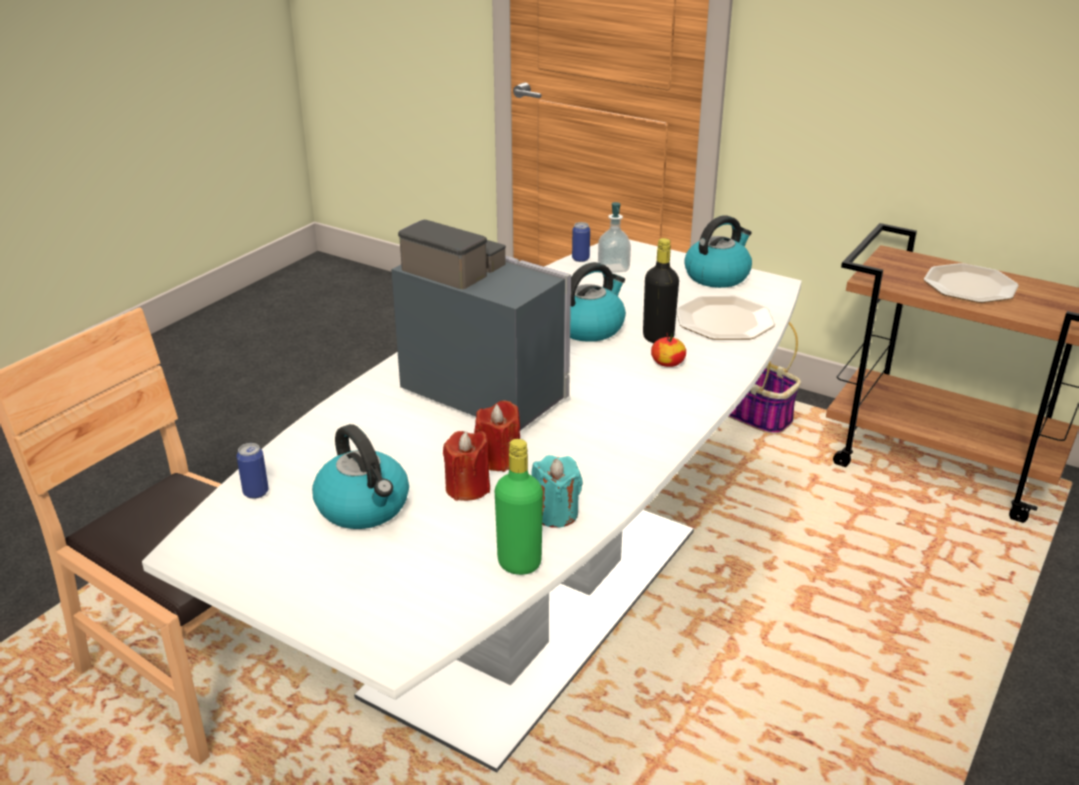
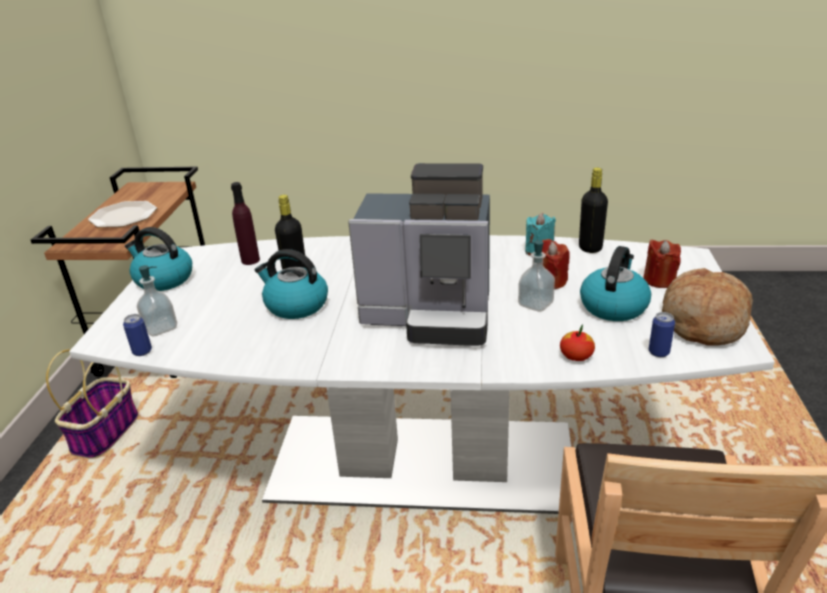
camera: 115 degrees left, 0 degrees up
(256, 553) = (702, 322): none -> bread
(432, 457) = (535, 304): none -> soap dispenser
(484, 389) = (432, 316): coffee machine -> coffee machine turned 90 degrees counterclockwise
(499, 459) = (510, 282): red candle -> red candle (659, 280)
(519, 563) = (590, 248): green bottle -> black bottle
(667, 363) = (332, 263): apple -> apple (576, 356)
(723, 321) = (250, 260): plate -> purple bottle

